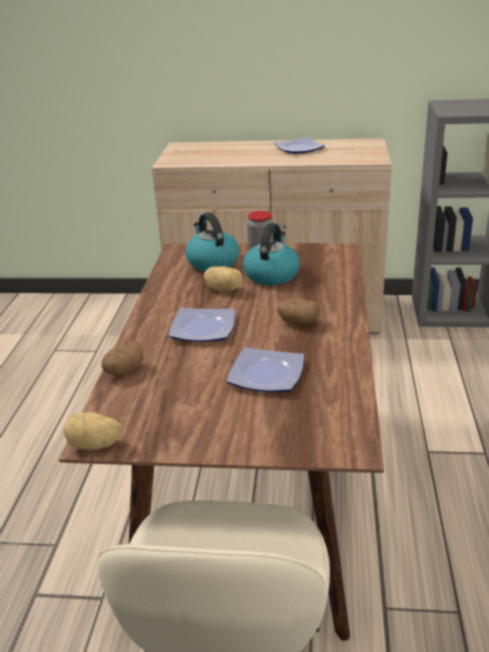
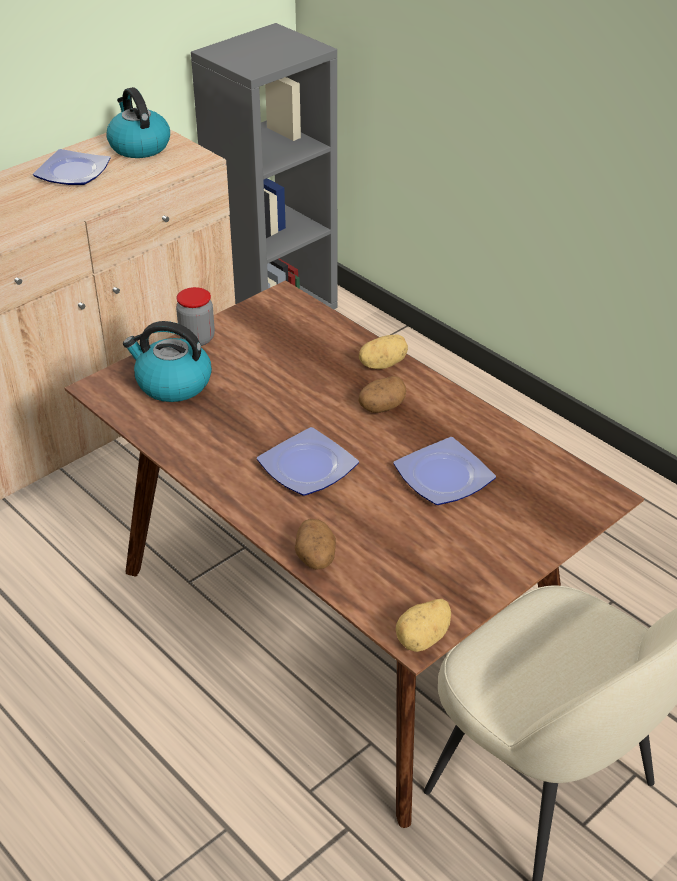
camera: 50 degrees left, 10 degrees up
(224, 289) = (248, 410): potato -> potato (382, 364)
(271, 275) = (265, 366): kettle -> kettle (139, 146)

